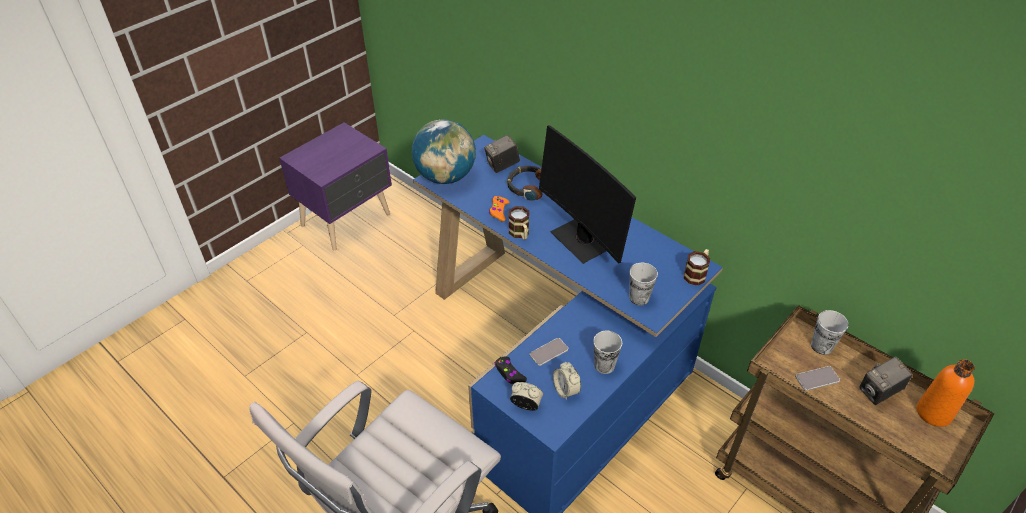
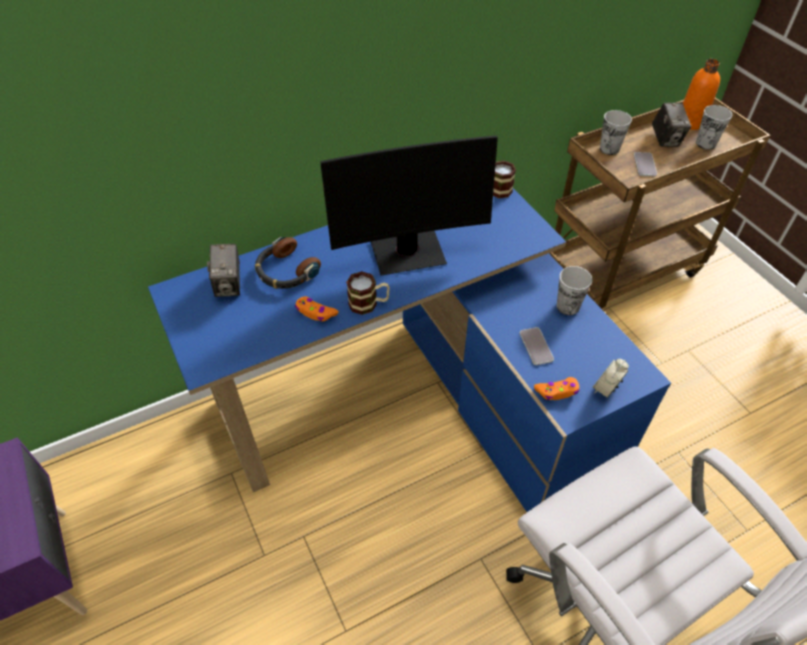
camera: 70 degrees left, 5 degrees up
(445, 177) = (210, 350): globe -> none
(509, 373) = (557, 391): black game controller -> orange game controller
(566, 390) = (593, 348): alarm clock -> none
(639, 298) = (514, 237): cup -> cup (705, 143)

